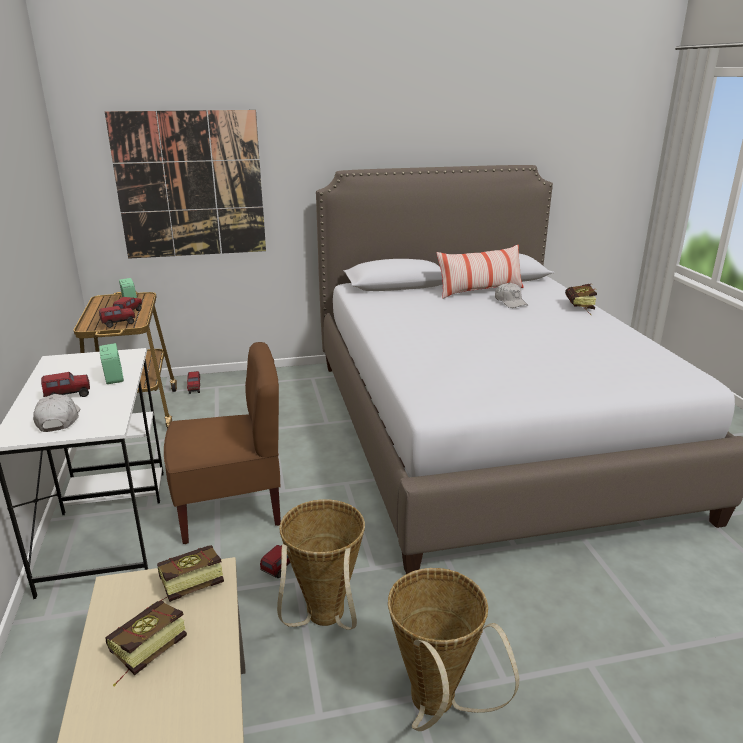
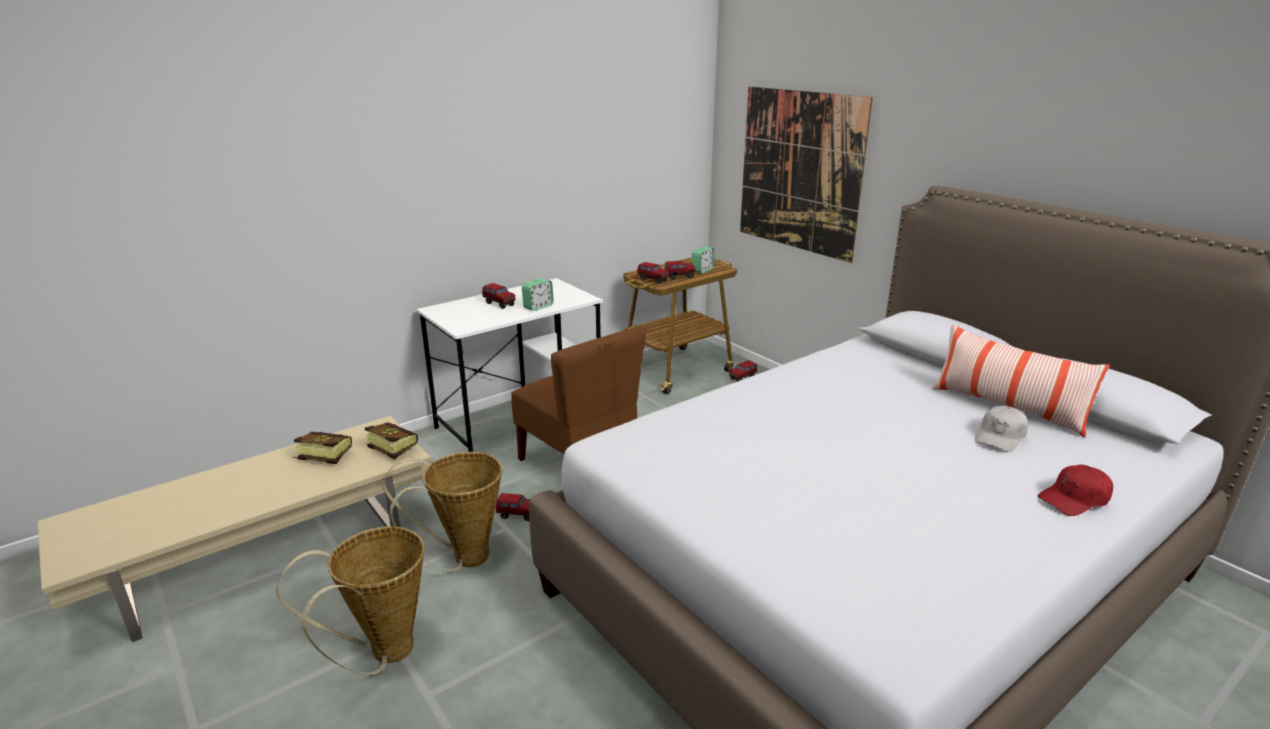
camera: 65 degrees right, 0 degrees up
(58, 420) = (463, 313): white cap -> none
(580, 308) = (1074, 499): book -> red cap

